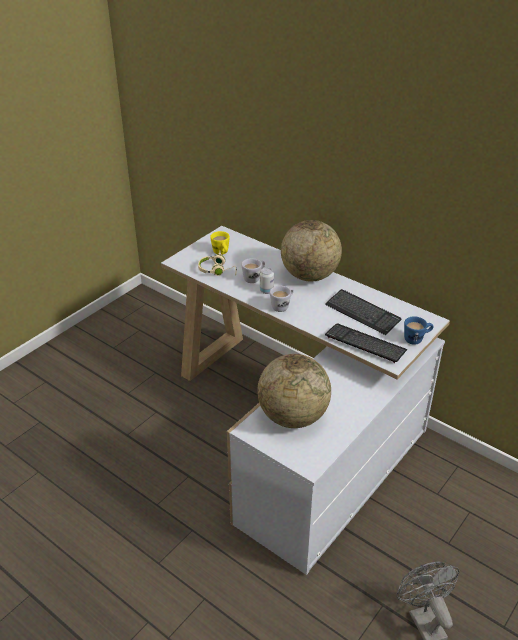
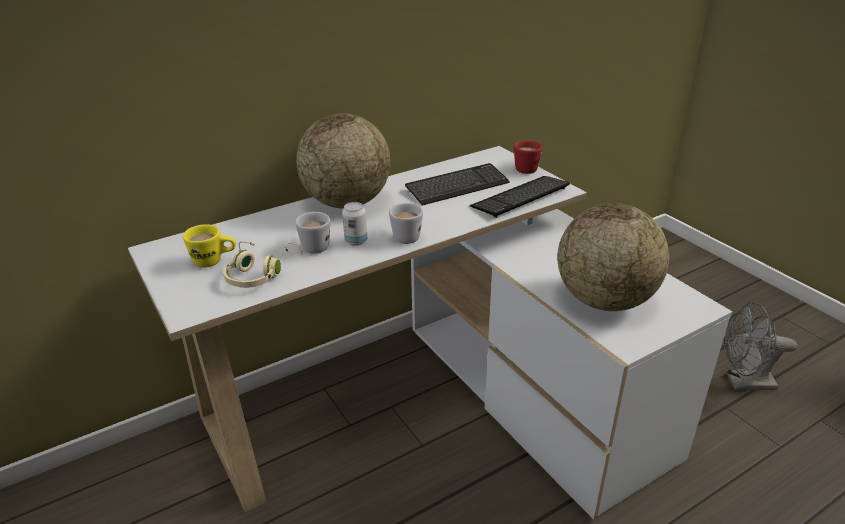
camera: 70 degrees left, 5 degrees down
(417, 339) = (525, 168): blue mug -> red mug

